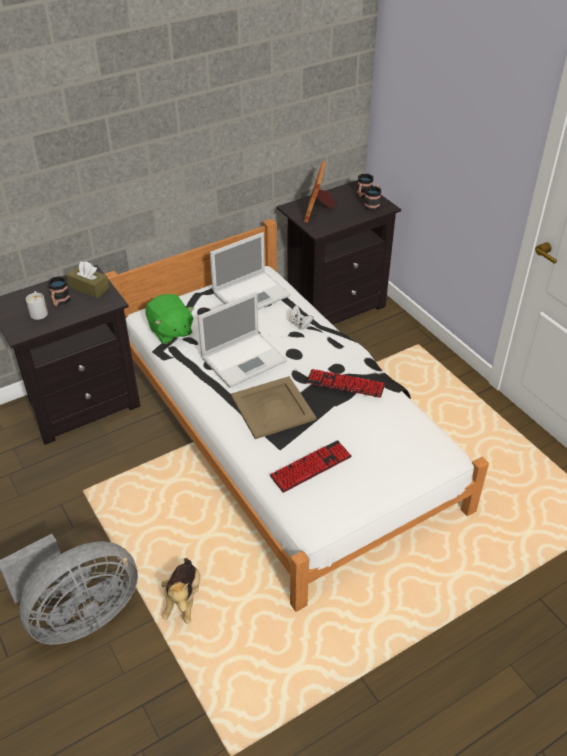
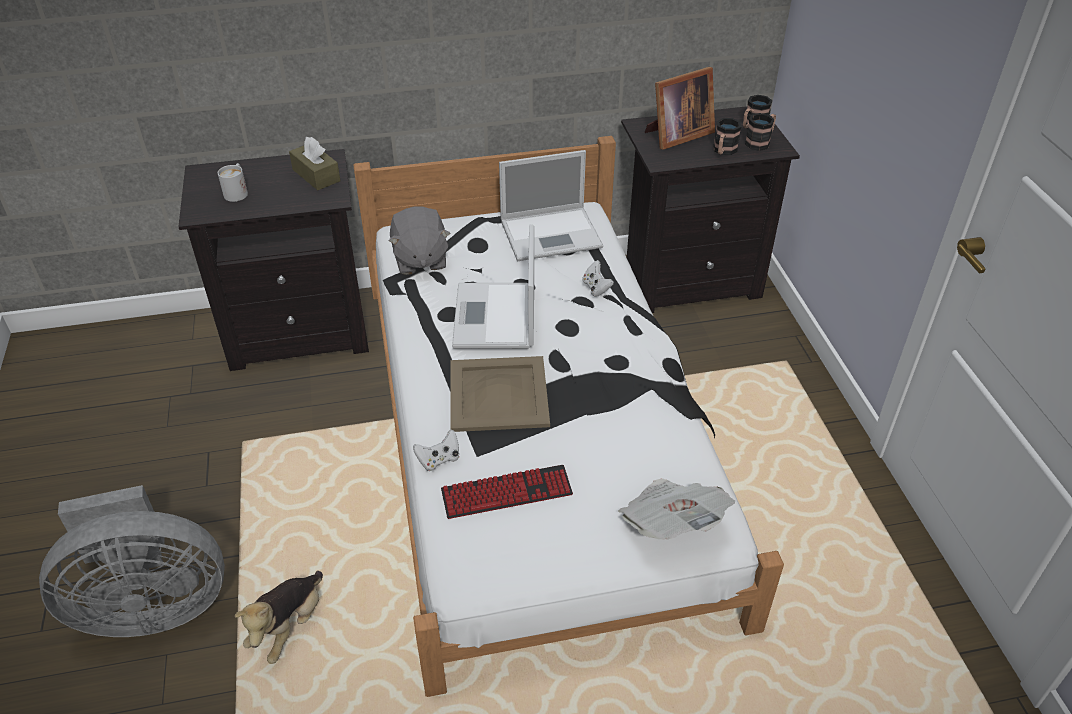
camera: 20 degrees right, 0 degrees up
(59, 302) = (270, 185): mug -> mug (723, 151)
(170, 331) = (420, 260): green plush toy -> grey plush toy
(245, 359) = (495, 318): laptop -> laptop turned 105 degrees clockwise
(257, 458) = (439, 460): none -> white game controller
(318, 210) = (676, 135): picture frame -> picture frame turned 150 degrees counterclockwise
(345, 384) = (616, 388): keyboard -> none
(418, 457) = (671, 524): none -> newspaper

